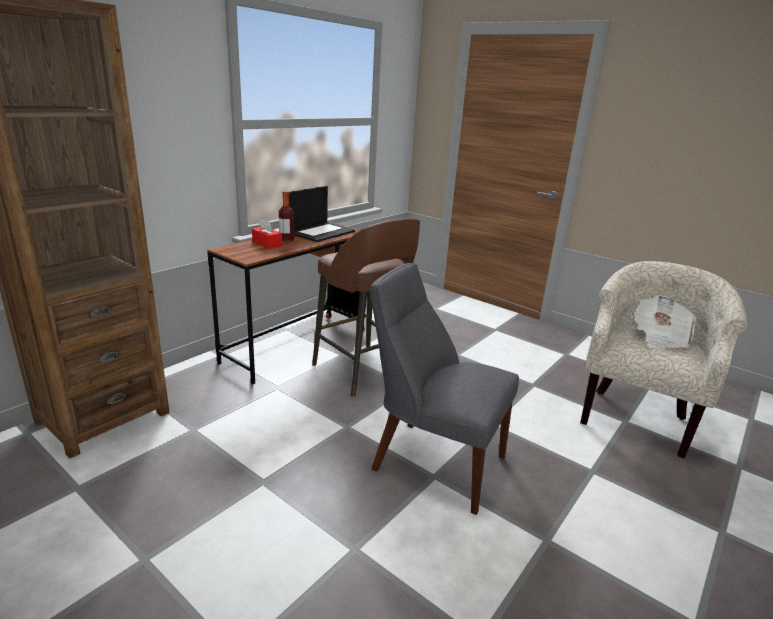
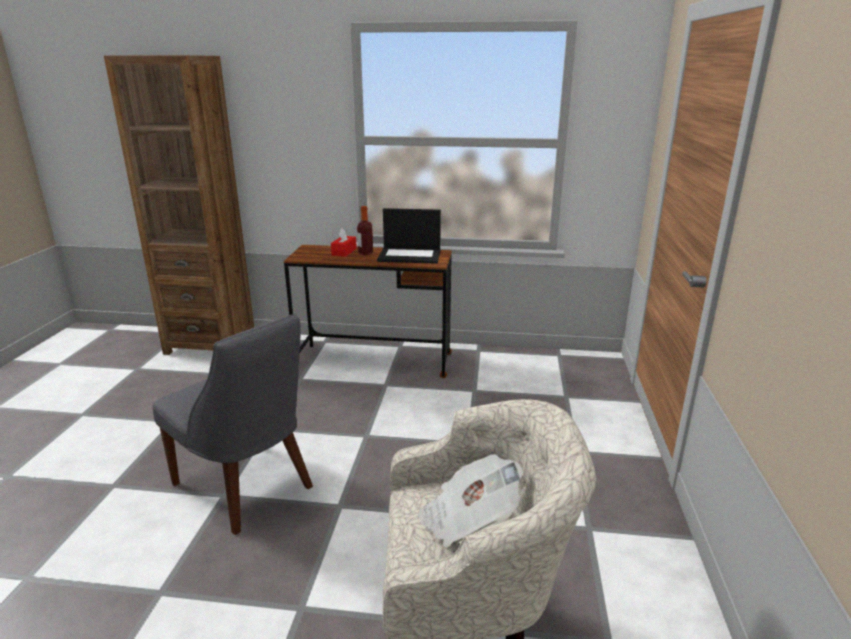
camera: 60 degrees right, 0 degrees up
(362, 371) = (366, 404): brown stool -> none
(433, 461) = (247, 488): grey chair -> grey chair turned 135 degrees clockwise

